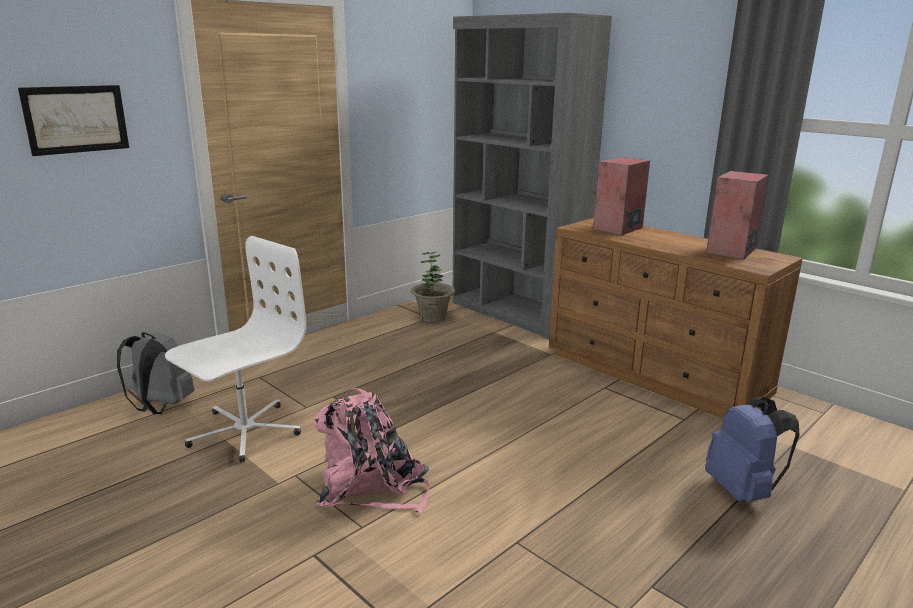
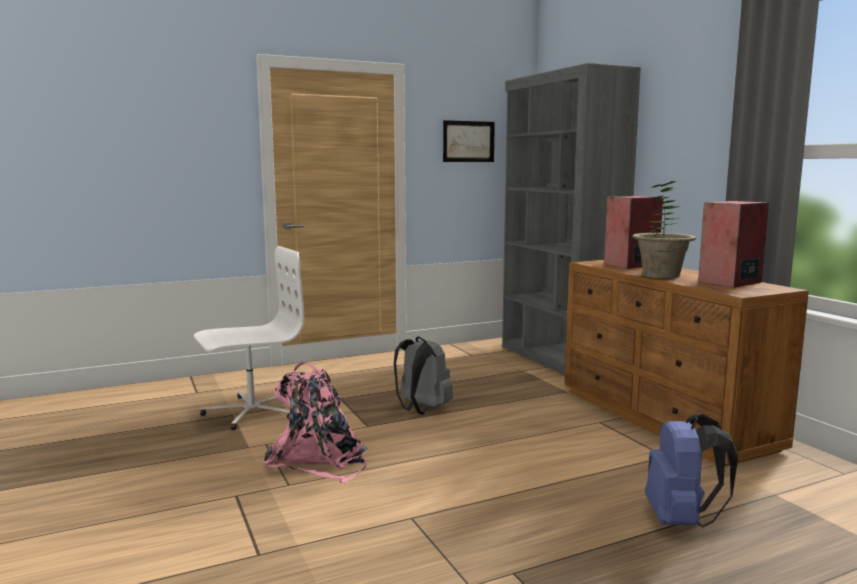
camera: 20 degrees right, 10 degrees down
(76, 119) = (172, 154): picture -> picture (468, 141)
(160, 406) = (204, 389): grey backpack -> grey backpack (421, 409)
(433, 317) = (474, 355): potted plant -> potted plant (661, 275)

